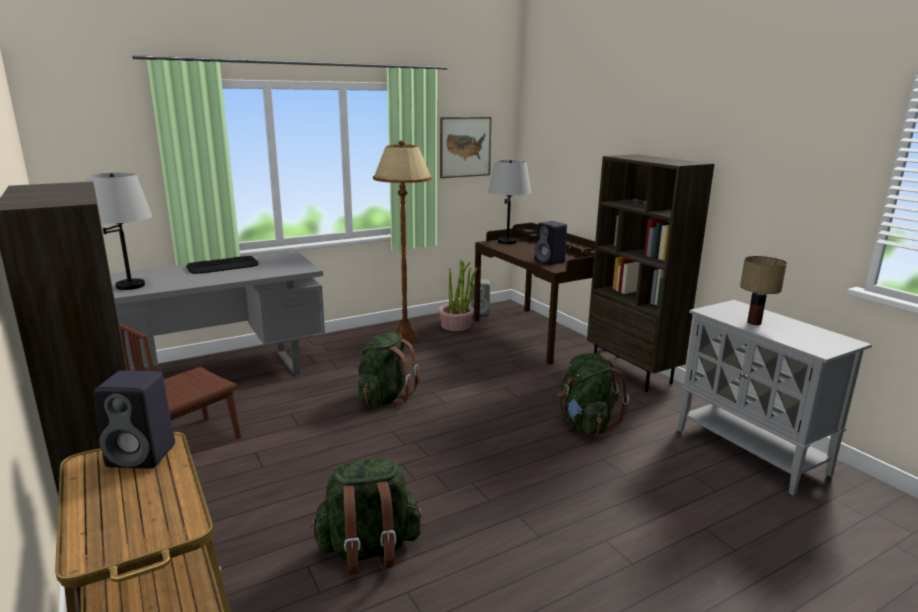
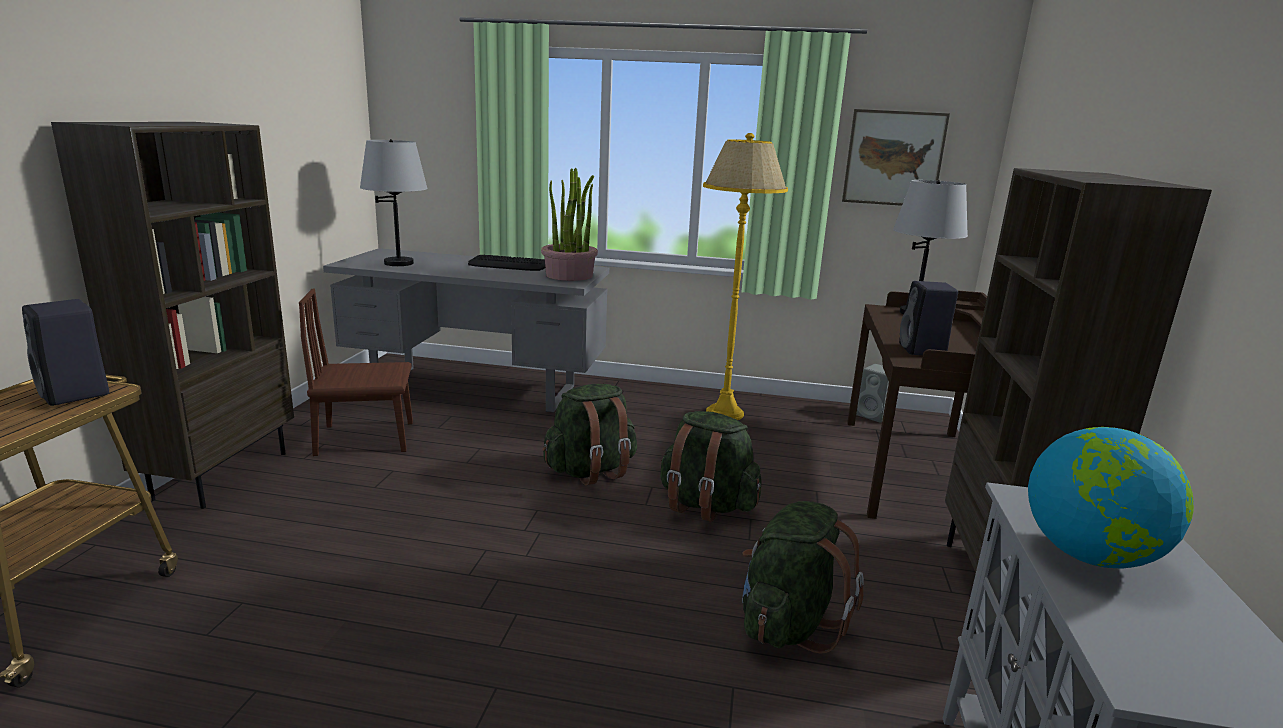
camera: 40 degrees right, 0 degrees up
(368, 549) = (306, 621): green backpack -> green backpack (705, 505)
(405, 337) = (725, 413): brown floor lamp -> yellow floor lamp
(456, 325) = (811, 421): potted plant -> potted plant (569, 275)
(754, 322) = (1090, 556): table lamp -> globe

